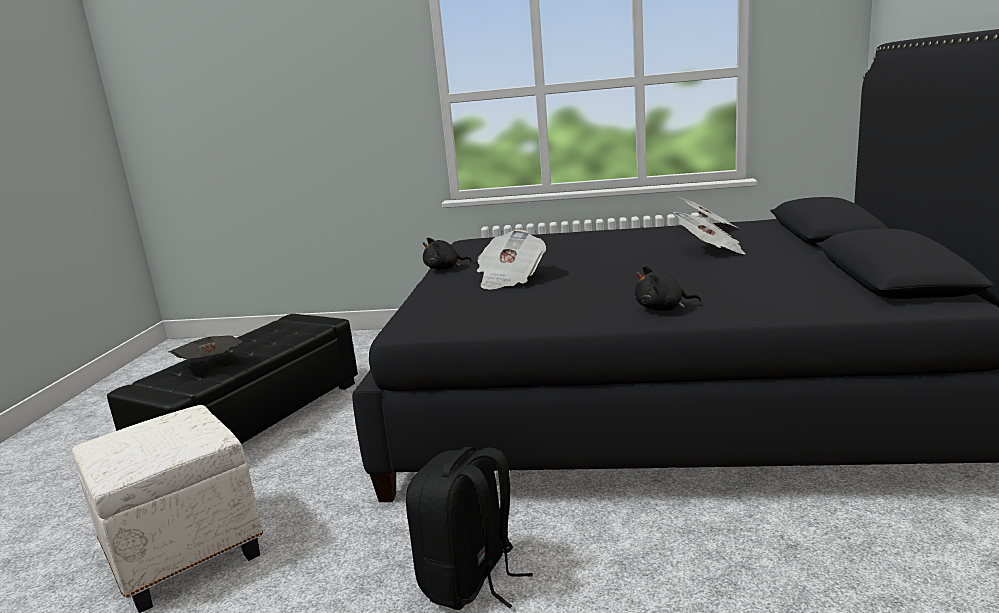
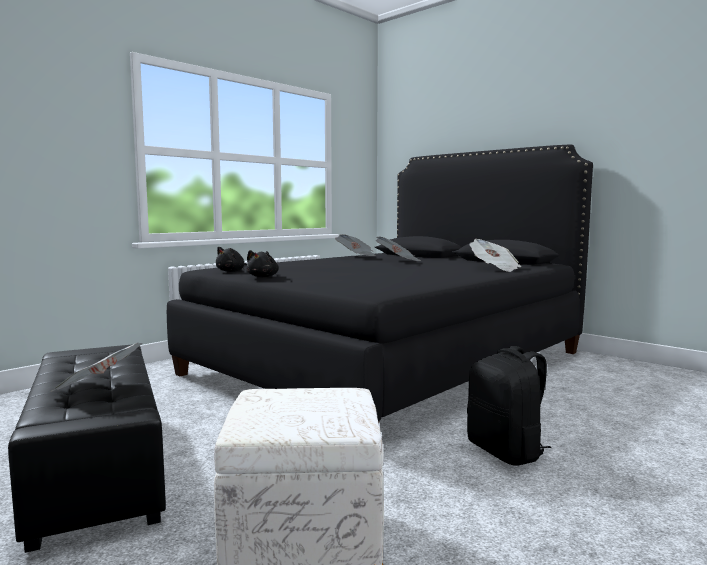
camera: 55 degrees left, 10 degrees down
(509, 279) = (338, 275): newspaper -> newspaper (494, 269)
(662, 309) = (472, 274): black plush toy -> black plush toy (232, 271)

